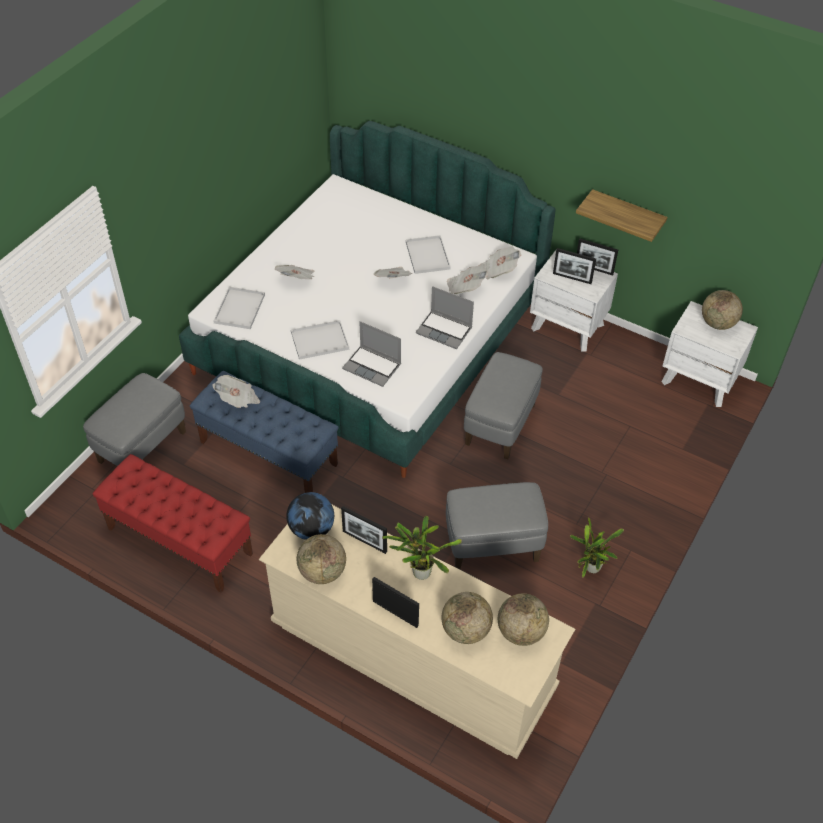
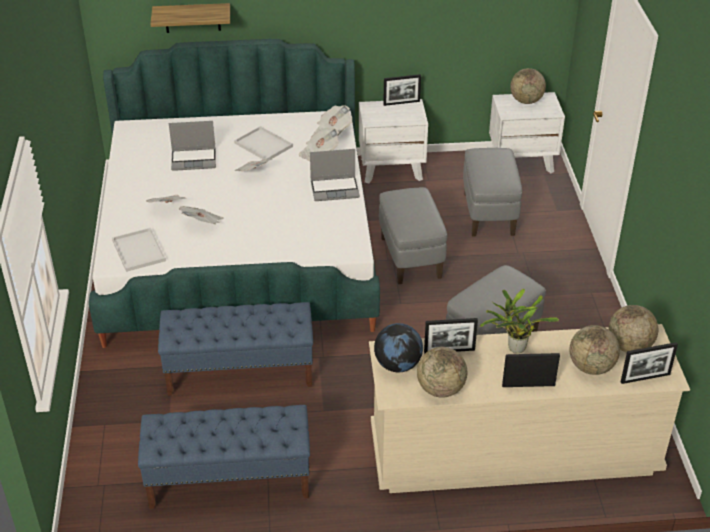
camera: 35 degrees left, 10 degrees down
(142, 447) = (114, 427): grey ottoman -> grey ottoman (489, 214)
(179, 541) = (228, 480): red bench -> blue bench
(238, 399) = (202, 323): newspaper -> newspaper (203, 224)
(319, 341) = (238, 242): white tray -> none
(373, 367) = (304, 239): laptop -> laptop (194, 159)
(572, 278) = (392, 115): picture frame -> picture frame (645, 378)
(590, 569) = (577, 319): potted plant -> none
(627, 215) = (420, 38): shelf -> shelf (192, 18)

